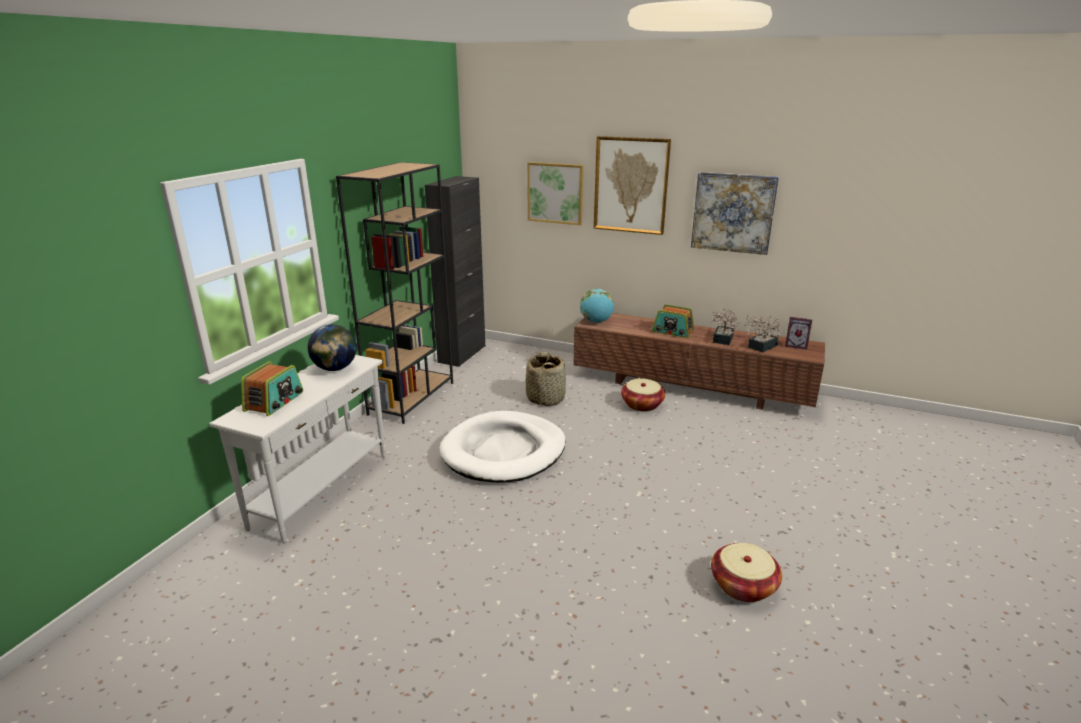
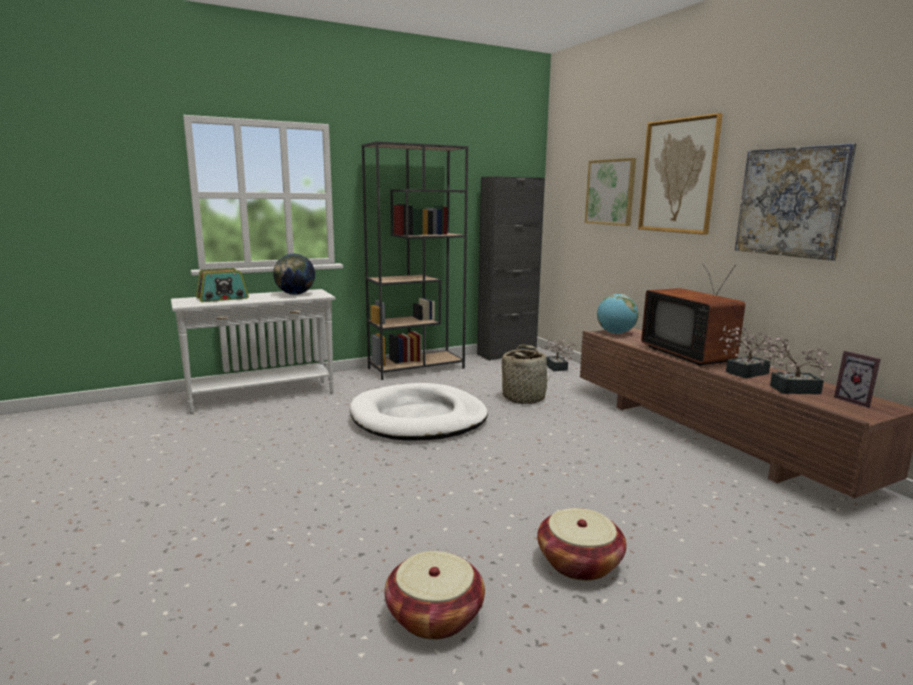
camera: 40 degrees right, 10 degrees down
(523, 357) = (557, 368): none -> potted plant
(642, 405) = (615, 430): basket -> basket (579, 563)
(672, 331) = (690, 355): radio -> television

